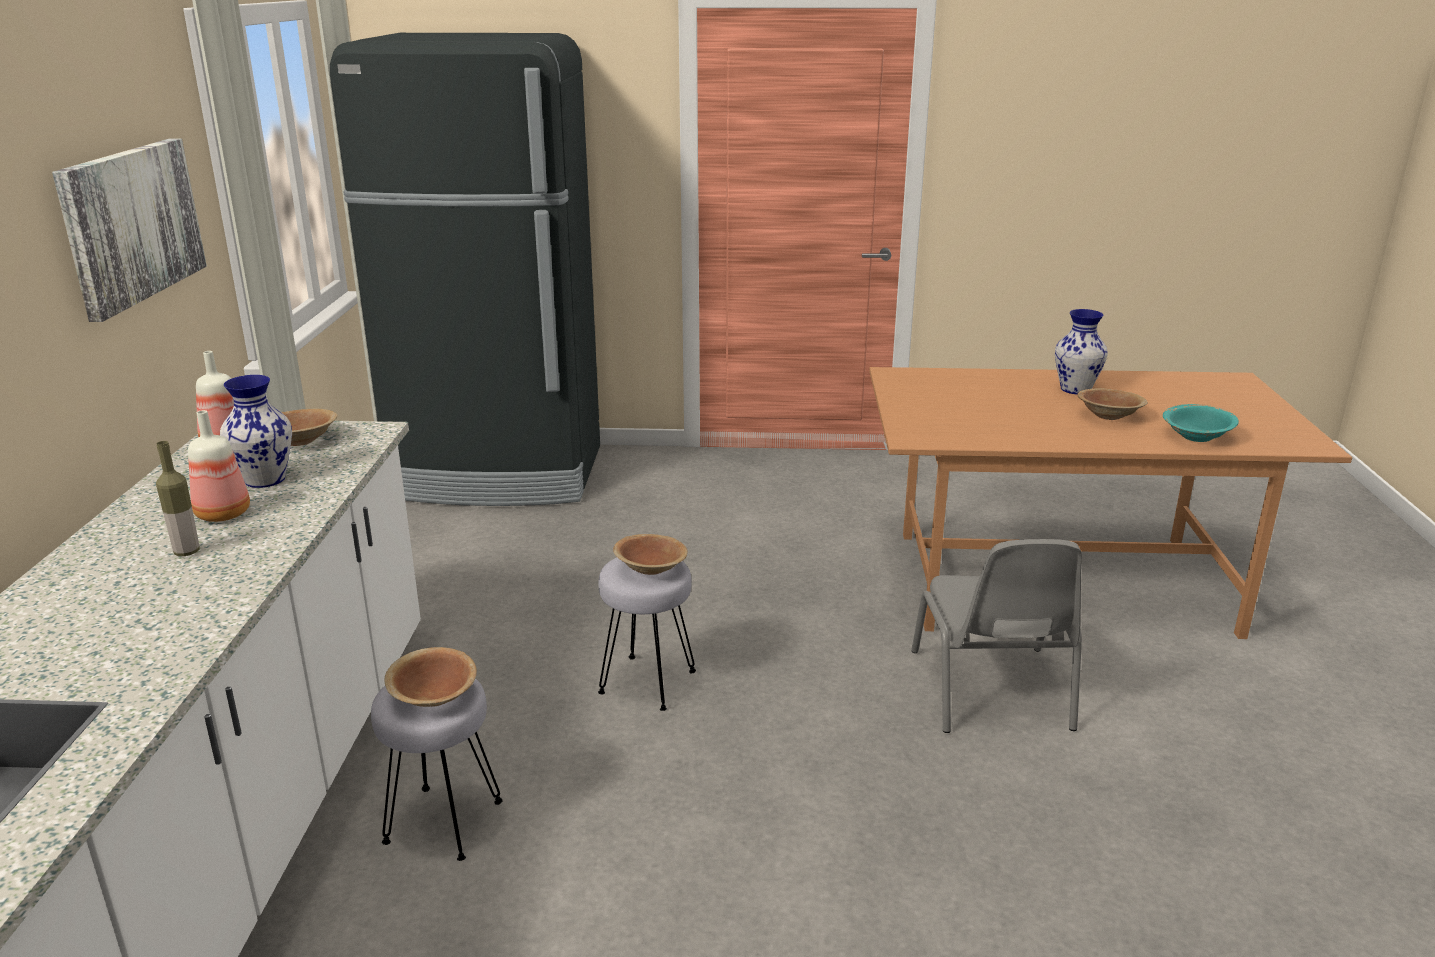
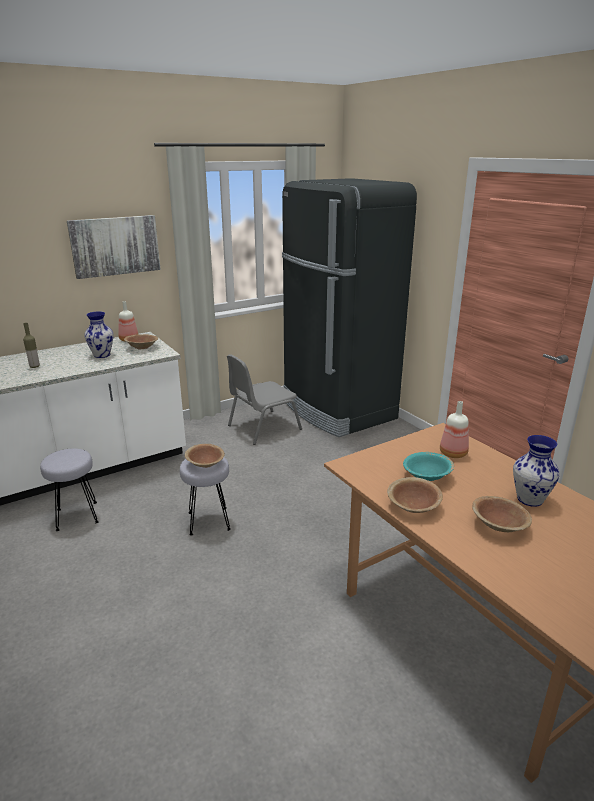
camera: 55 degrees right, 0 degrees up
(225, 514) = (68, 360): bottle -> bottle (454, 454)
(433, 696) = (64, 459): brown bowl -> brown bowl (413, 506)
(991, 691) = (308, 646): grey chair -> grey chair (263, 427)
(1196, 437) = (520, 577): turquoise bowl -> turquoise bowl (426, 476)

